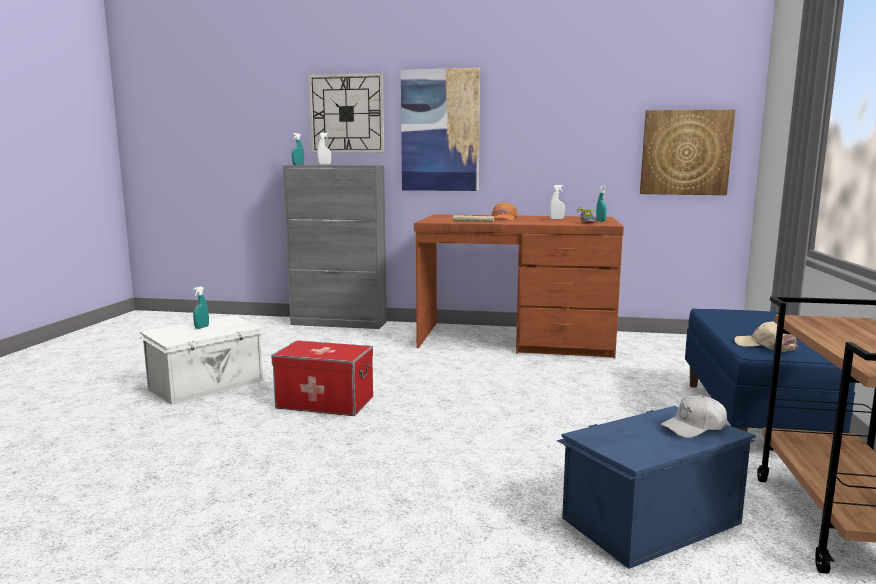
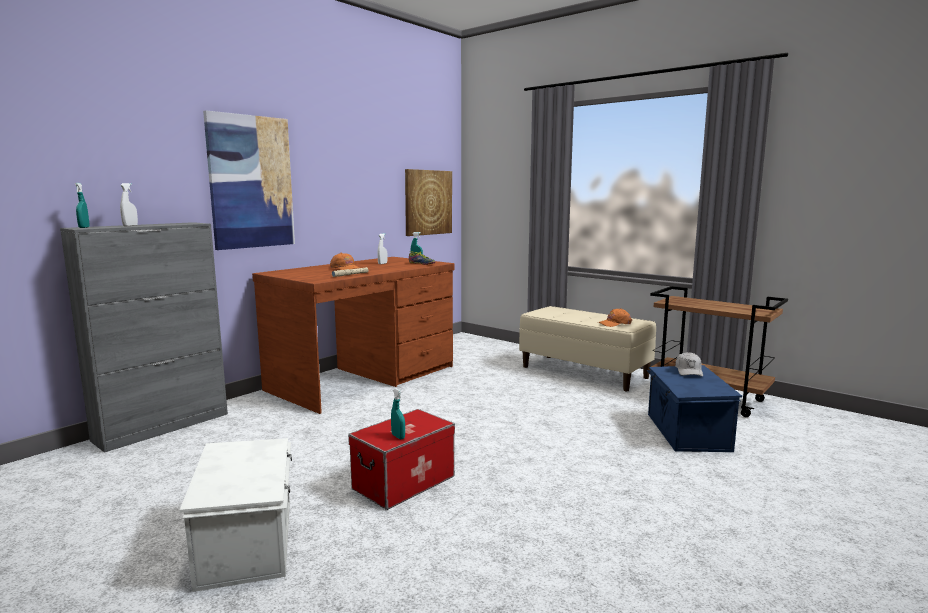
camera: 60 degrees left, 0 degrees up
(202, 327) = (234, 467): turquoise spray bottle -> turquoise spray bottle (398, 436)
(347, 114) = (135, 158): wall clock -> none
(752, 419) = (584, 372): blue bench -> beige bench
(765, 345) = (614, 323): beige cap -> orange cap

